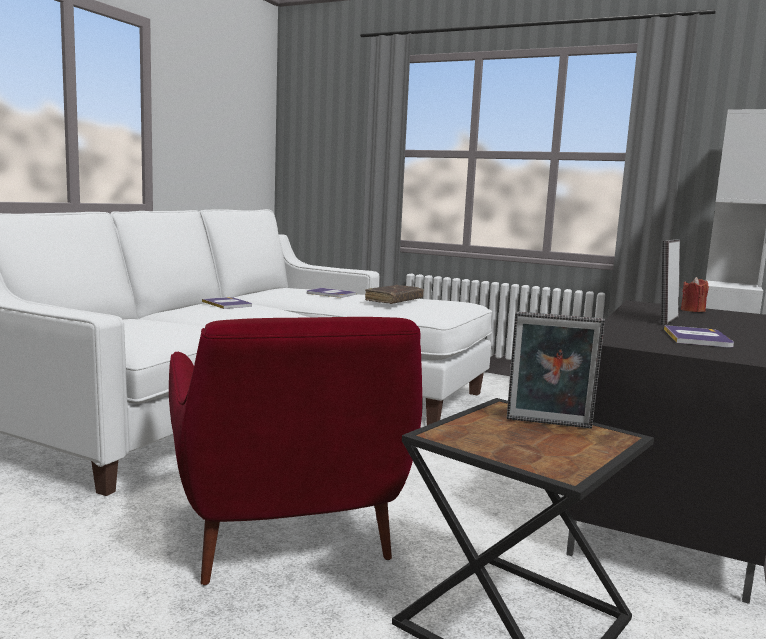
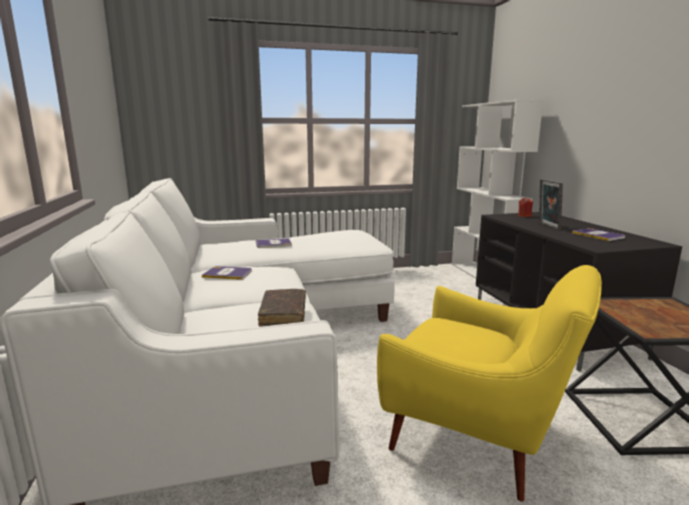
camera: 40 degrees left, 5 degrees up
(286, 535) = (480, 437): red armchair -> yellow armchair
(394, 301) = (328, 240): brown book -> brown book (283, 314)
(548, 424) = (641, 306): picture frame -> none

